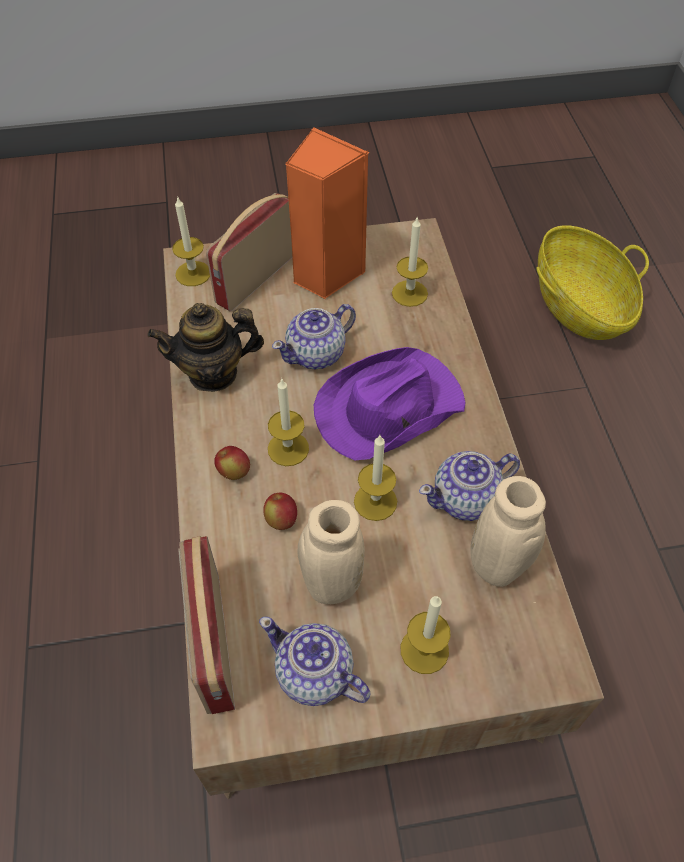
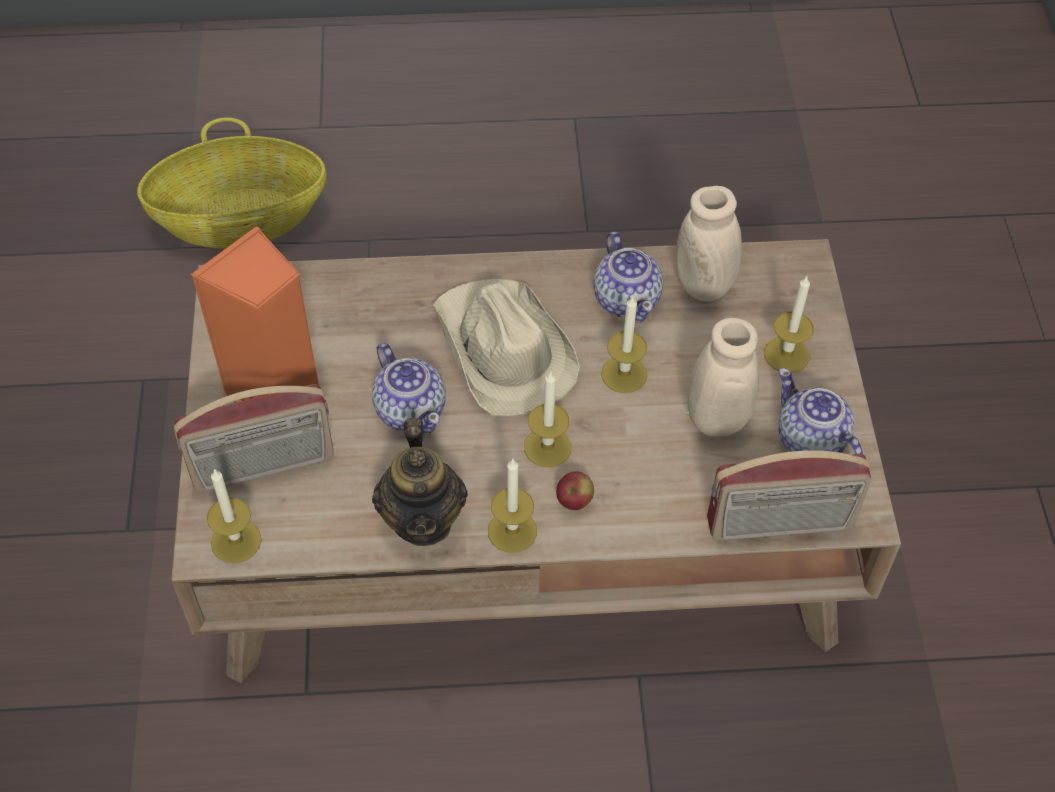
camera: 85 degrees left, 0 degrees up
(255, 278) = (263, 467): radio -> radio turned 60 degrees counterclockwise
(281, 520) = (640, 459): apple -> none
(315, 675) = (811, 441): teapot -> teapot turned 105 degrees clockwise
(387, 408) = (503, 350): purple hat -> beige hat
(409, 293) = (329, 307): candle -> candle (512, 531)

